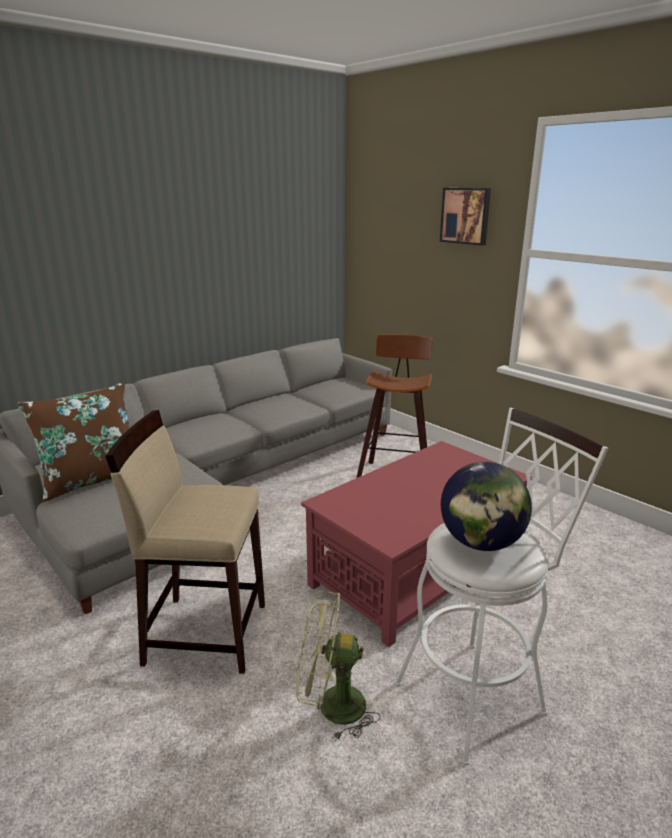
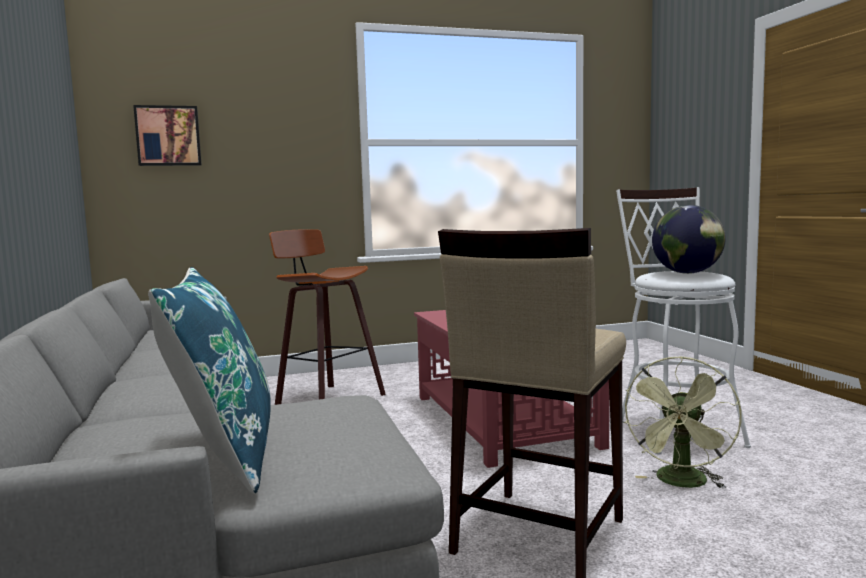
camera: 65 degrees left, 15 degrees down
(92, 480) = (225, 455): brown pillow -> blue pillow
(466, 216) = (288, 110): picture -> picture (168, 136)

